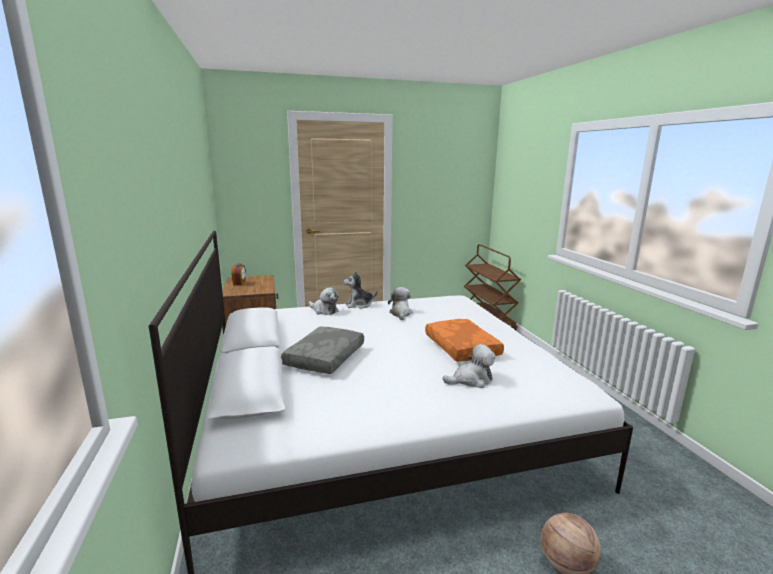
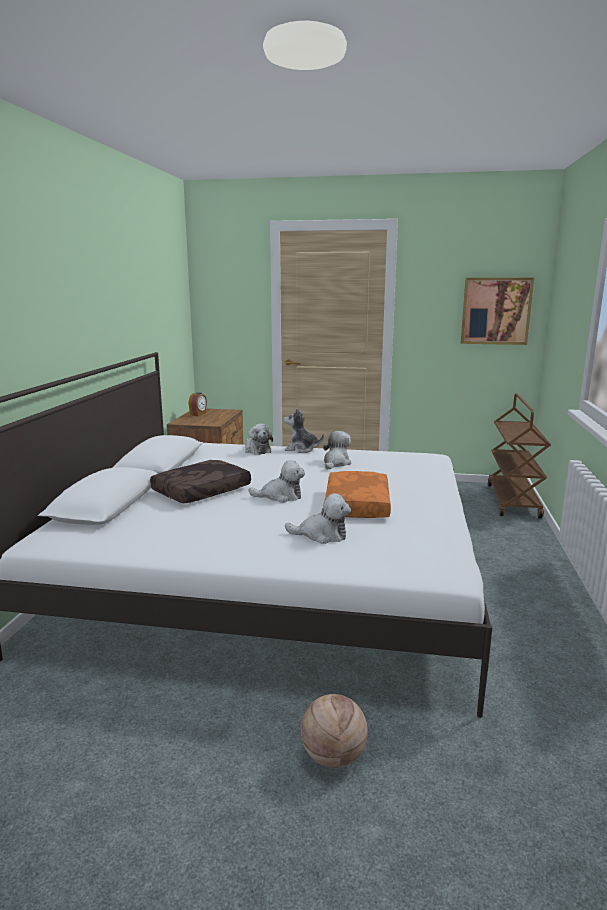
camera: 25 degrees right, 0 degrees up
(326, 358) = (202, 491): grey pillow -> brown pillow
(397, 351) = (280, 496): none -> plush toy
(462, 185) = (496, 311): none -> picture

